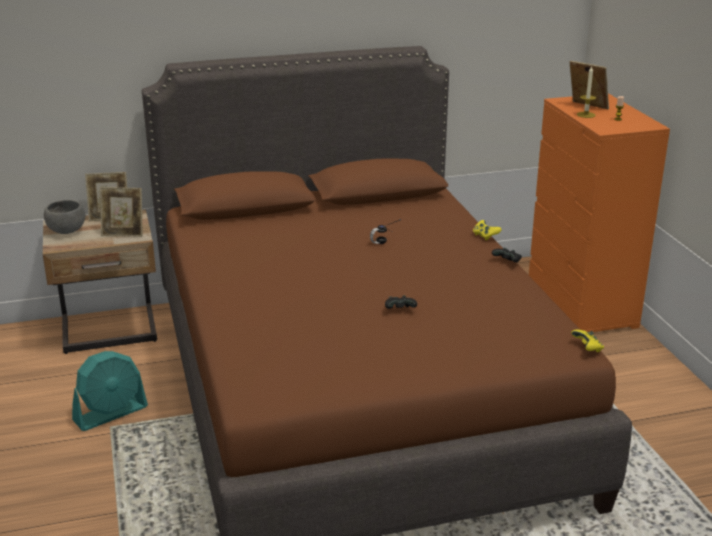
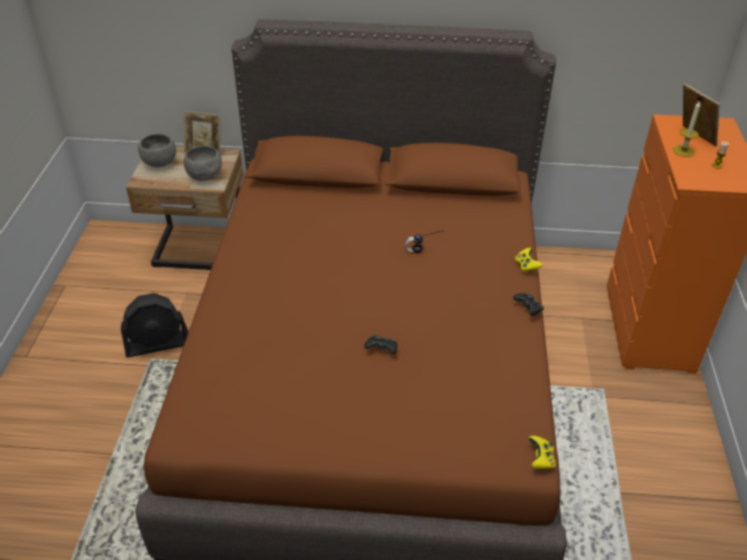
camera: 20 degrees right, 15 degrees up
(111, 413) = (158, 344): turquoise fan -> black fan
(123, 233) = (205, 176): picture frame -> grey bowl

